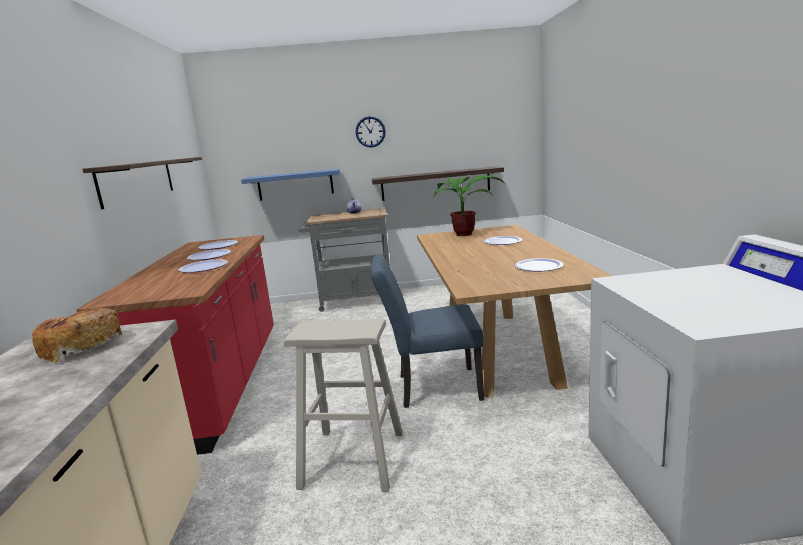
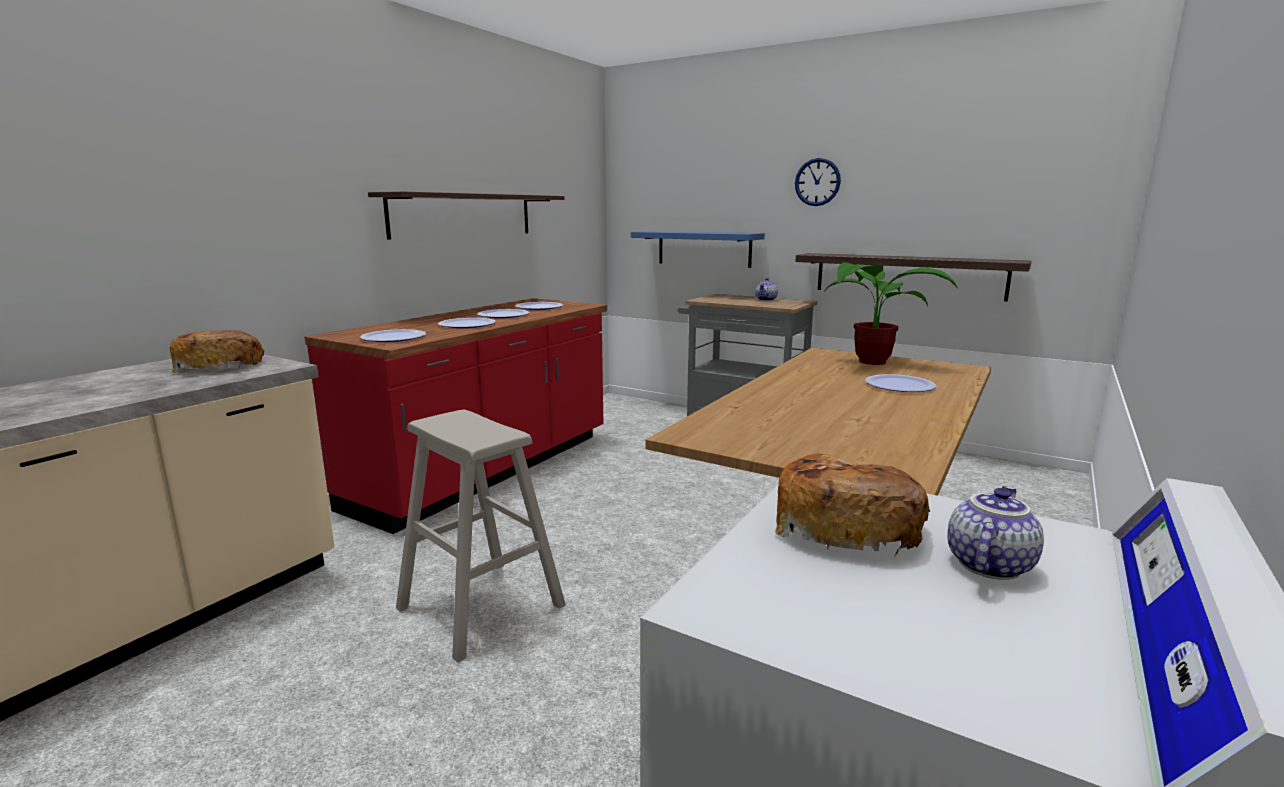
camera: 35 degrees right, 0 degrees up
(431, 388) = (673, 569): blue chair -> none
(538, 266) = (856, 434): plate -> plate (393, 338)
(663, 290) = (844, 526): none -> bread
(725, 284) = (987, 564): none -> teapot

